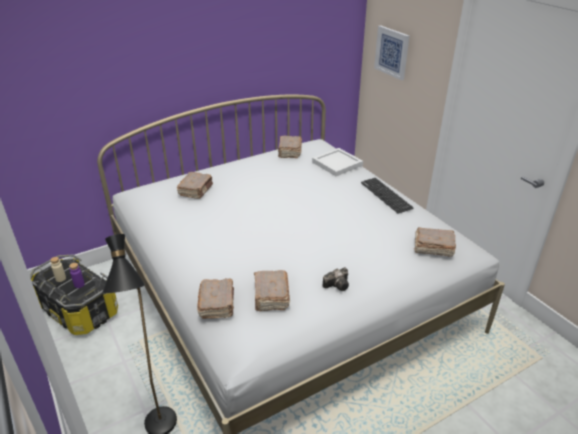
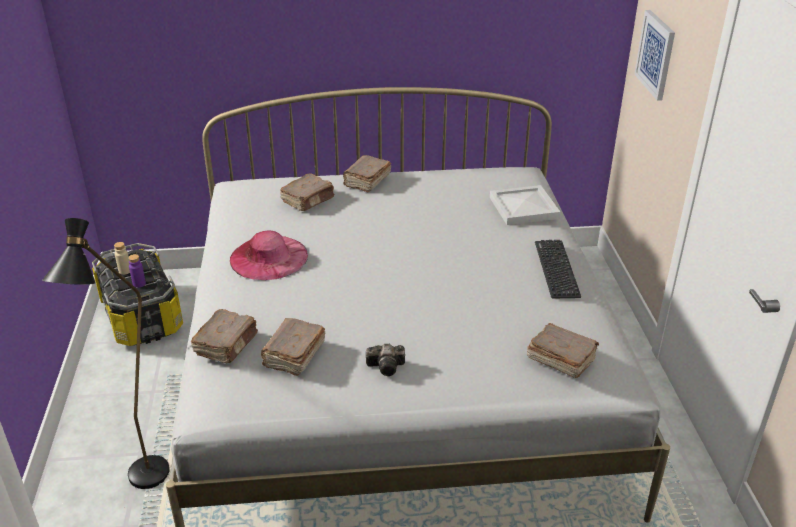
camera: 25 degrees right, 0 degrees up
(199, 236) = (268, 257): none -> pink hat
(289, 152) = (469, 176): brown book -> brown book (366, 181)

